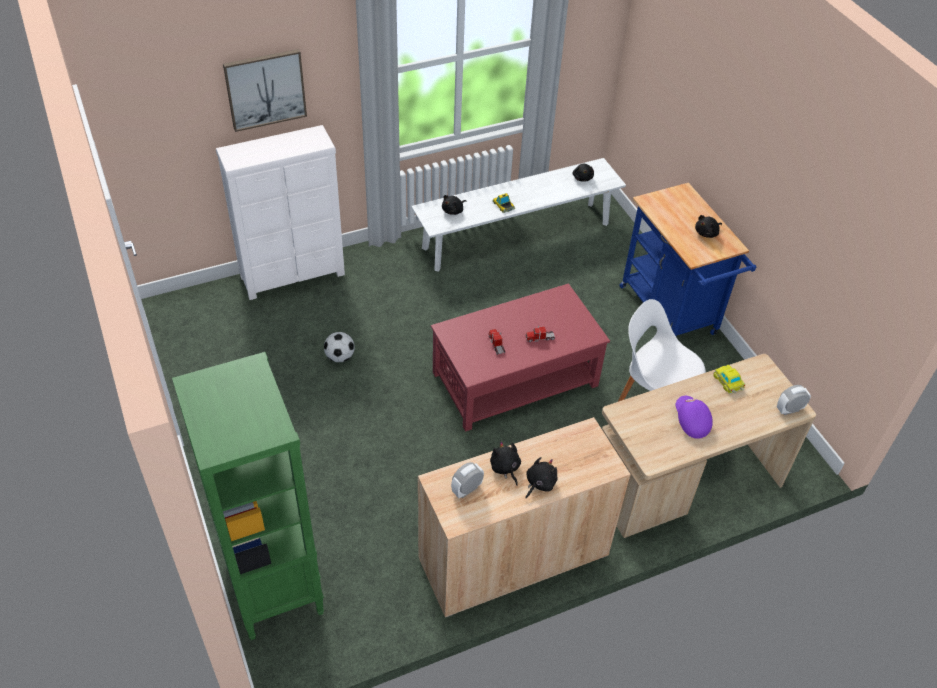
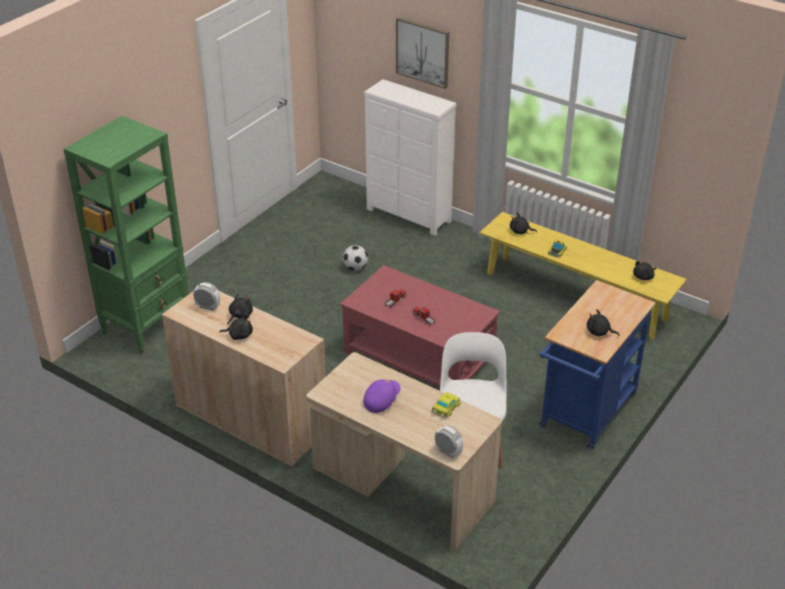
camera: 60 degrees right, 10 degrees down
(516, 236) = (575, 296): white bench -> yellow bench

